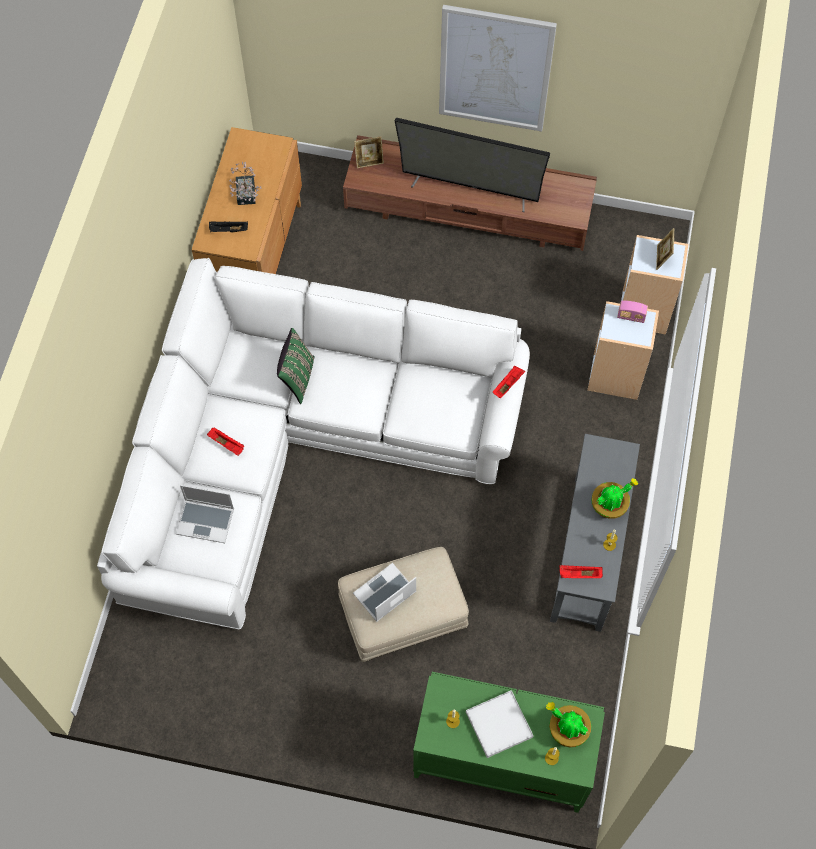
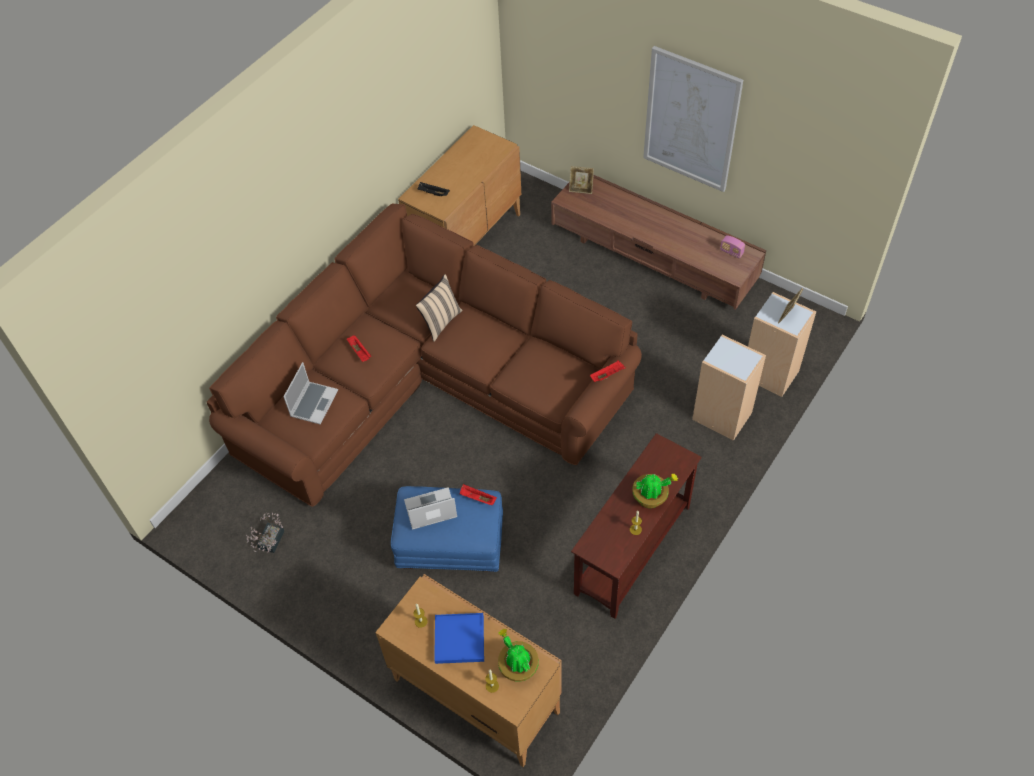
camera: 25 degrees right, 10 degrees down
(206, 521) = (314, 403): laptop -> laptop turned 105 degrees counterclockwise
(245, 196) = (459, 174): potted plant -> potted plant (269, 543)
(297, 378) = (440, 322): green pillow -> beige pillow
(297, 449) = (428, 388): white sofa -> brown sofa
(402, 615) = (450, 543): beige ottoman -> blue ottoman
(470, 188) = (654, 230): television -> none
(499, 725) = (459, 639): white tray -> blue tray
(501, 761) = (476, 695): green cabinet -> brown cabinet
(579, 575) = (597, 545): red tray -> red tray (477, 498)
(587, 554) = (632, 551): grey console table -> brown console table
(631, 316) = (738, 352): radio -> radio (731, 252)

